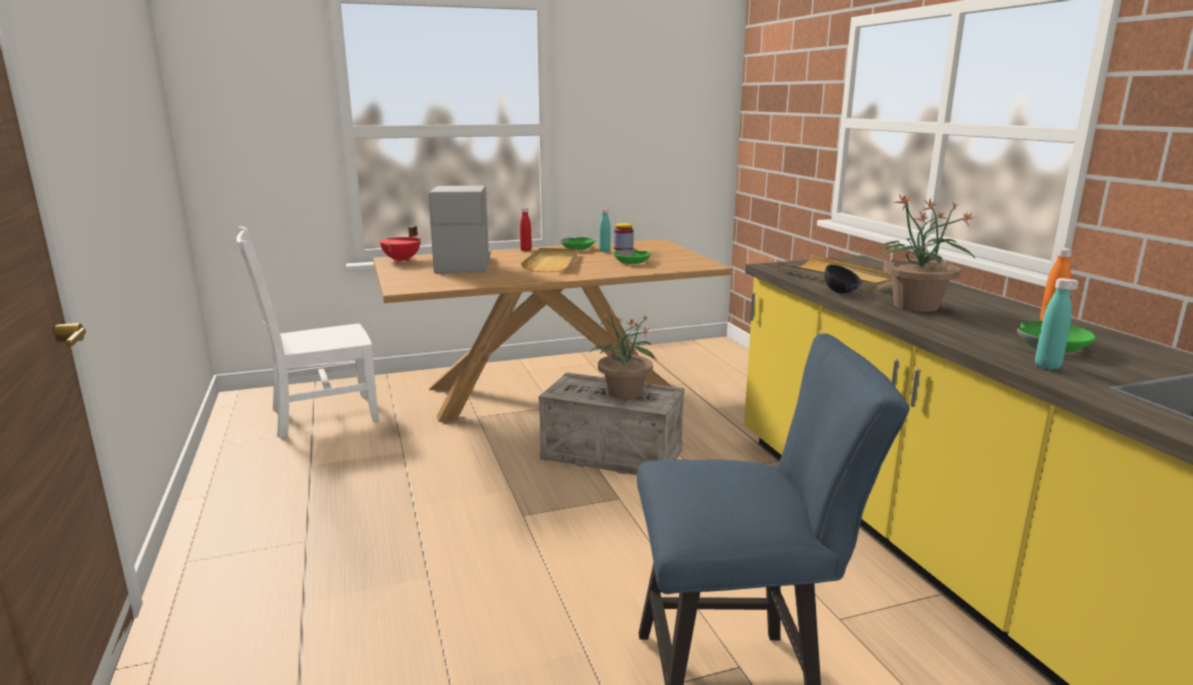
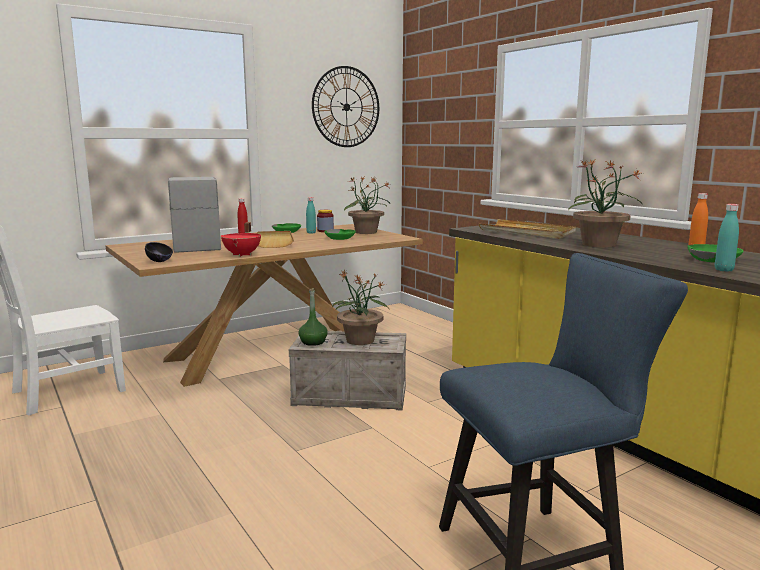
camera: 15 degrees left, 5 degrees down
(402, 260) = (136, 245): red cooking pot -> red cooking pot (243, 255)
(570, 389) = (313, 342): none -> green bottle
(665, 93) = (346, 107): none -> wall clock
(670, 254) = (366, 232): none -> potted plant
(841, 292) = (538, 240): black bowl -> black bowl (159, 261)

